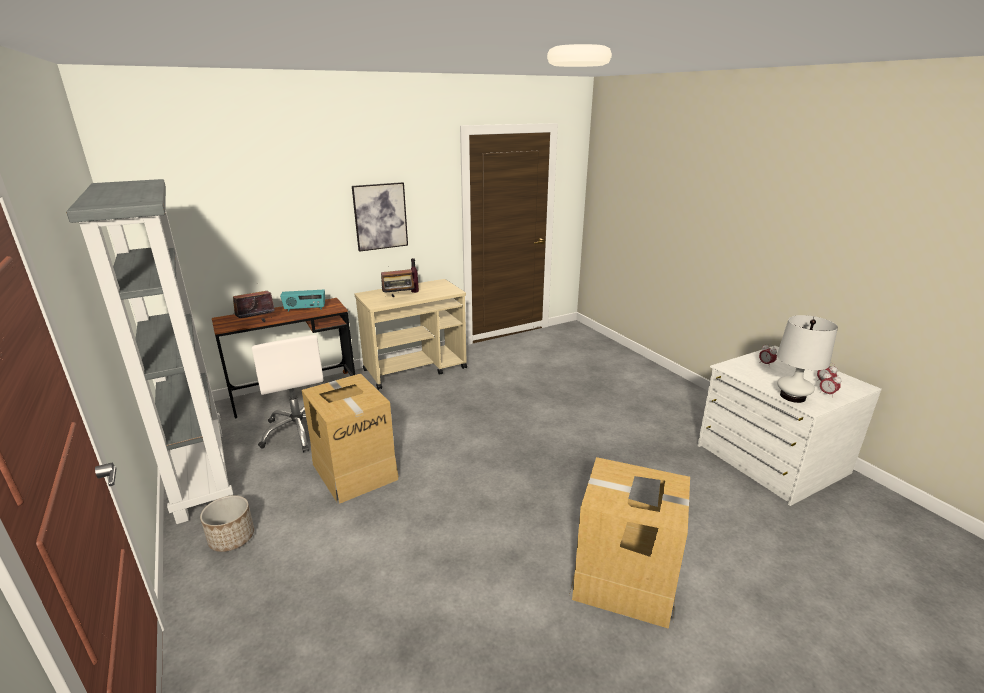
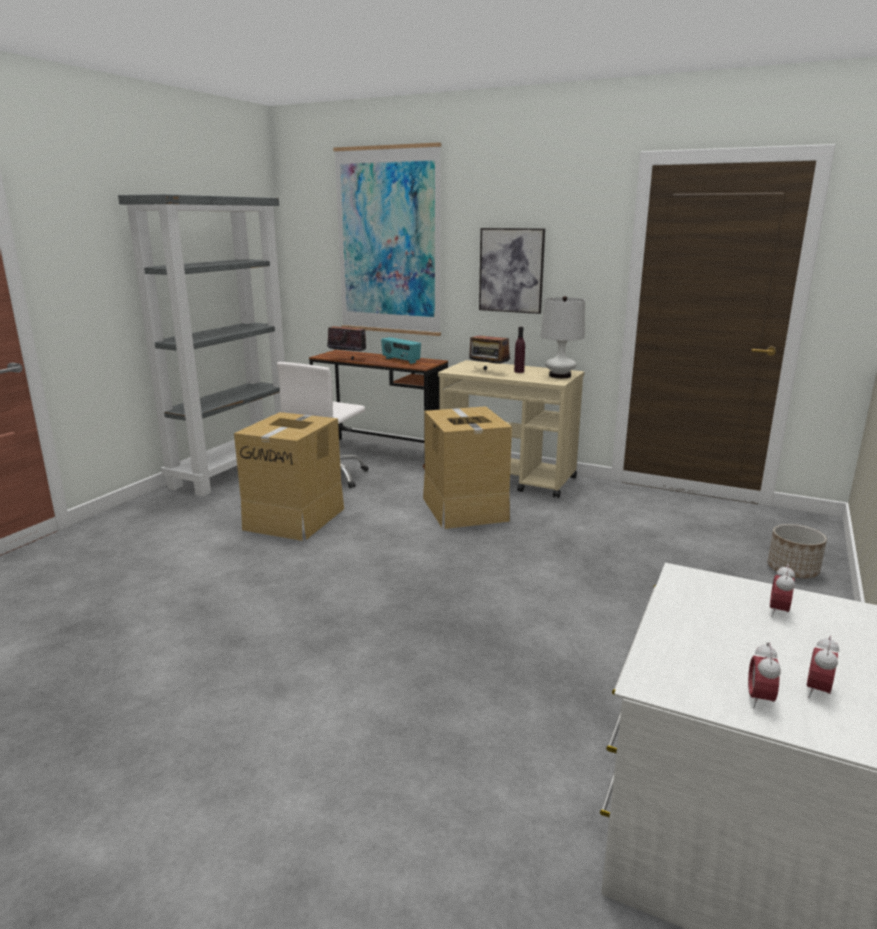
camera: 55 degrees right, 5 degrees down
(231, 538) = (165, 511): planter -> planter (792, 570)
(259, 206) = (388, 242): none -> picture
(625, 581) = (245, 734): cardboard box -> cardboard box (464, 509)
(792, 396) = (670, 656): white table lamp -> white table lamp (560, 376)

